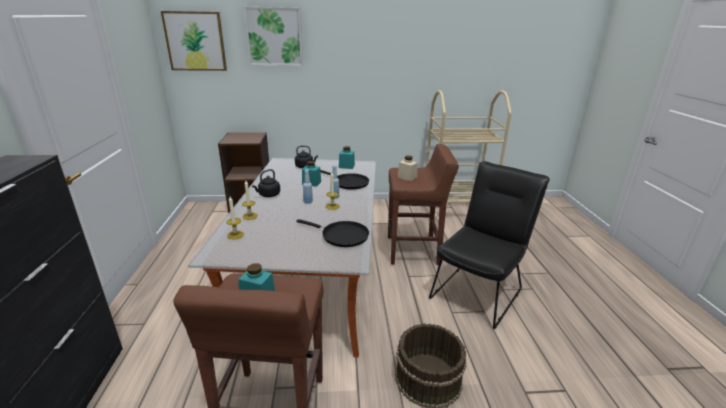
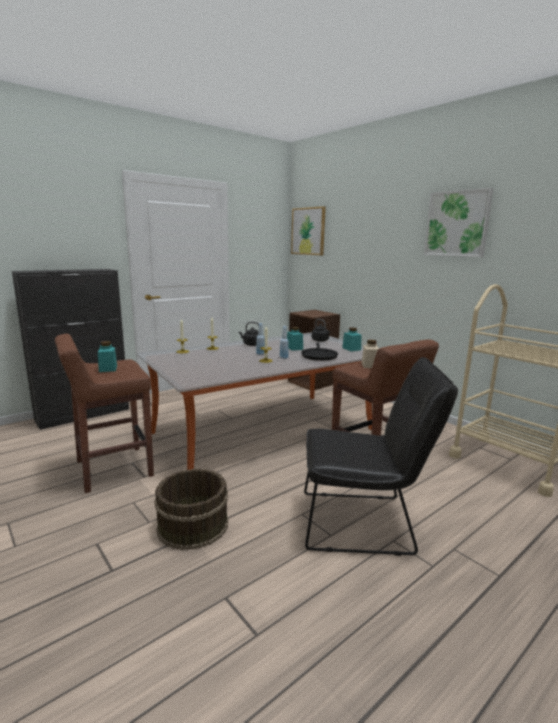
camera: 55 degrees right, 10 degrees down
(274, 37) = (358, 225): picture -> picture (457, 224)
(342, 236) = (222, 372): black frying pan -> none

